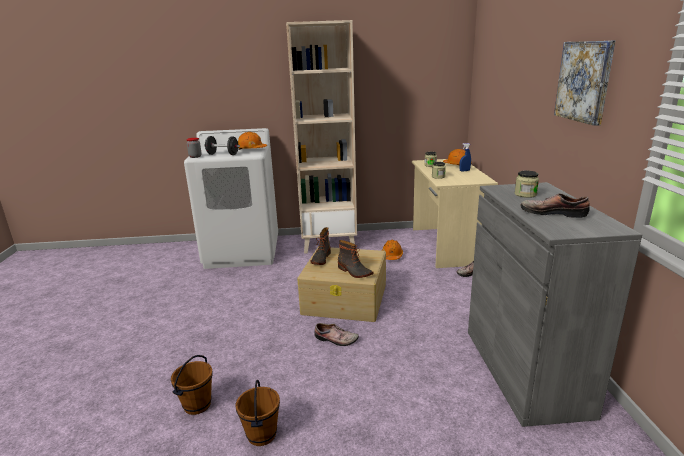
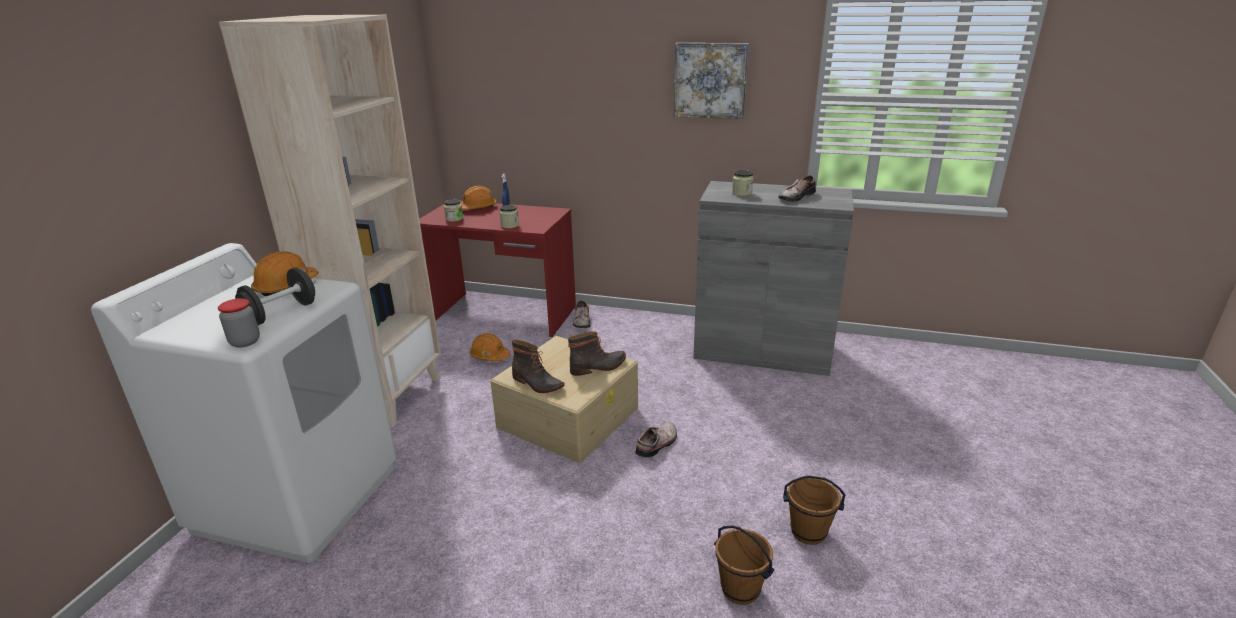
camera: 70 degrees left, 5 degrees up
(446, 245) = (504, 314): beige desk -> red desk

